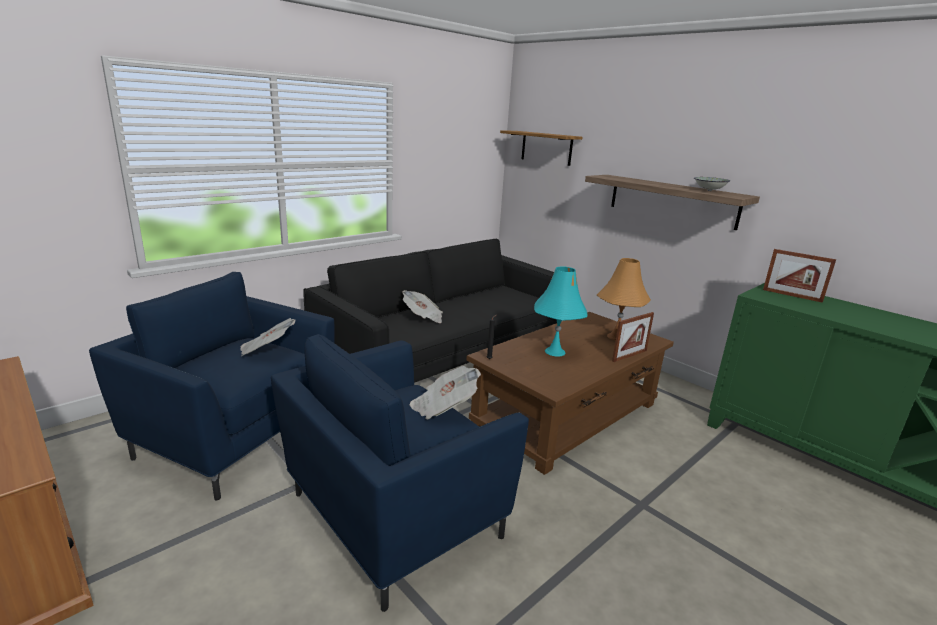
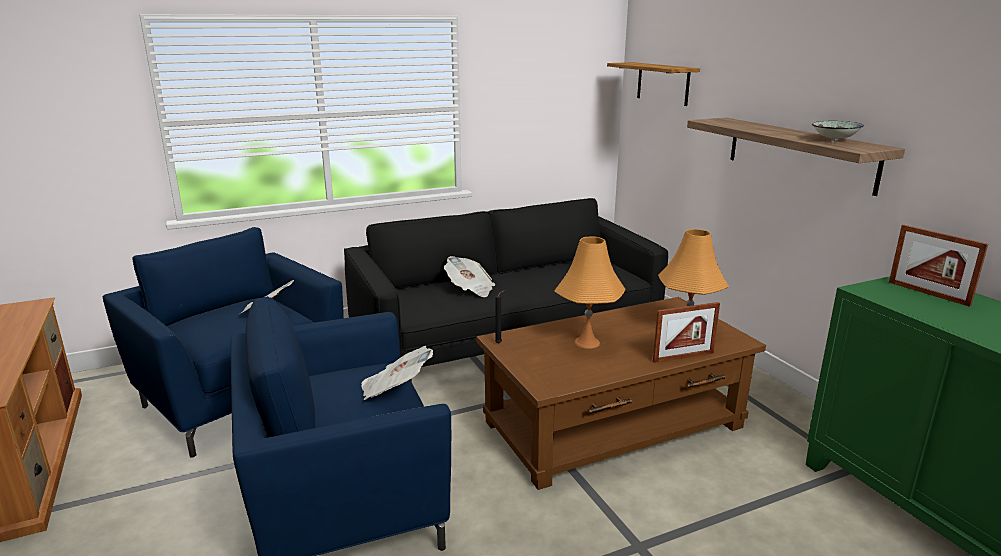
camera: 20 degrees right, 0 degrees up
(555, 351) = (587, 342): turquoise table lamp -> orange table lamp

